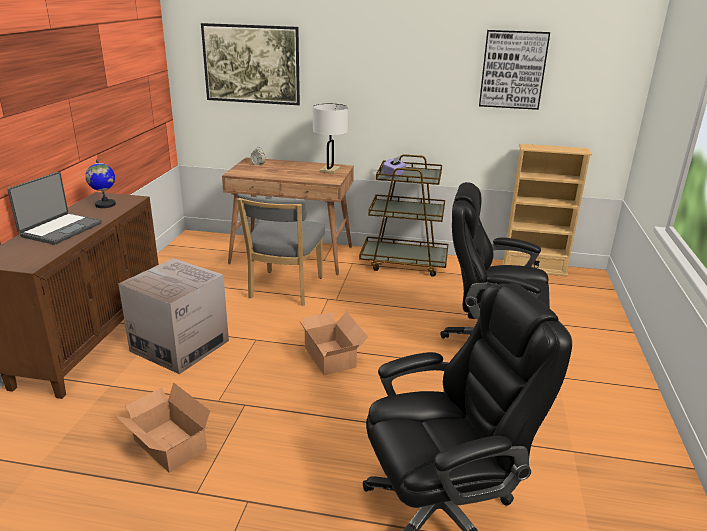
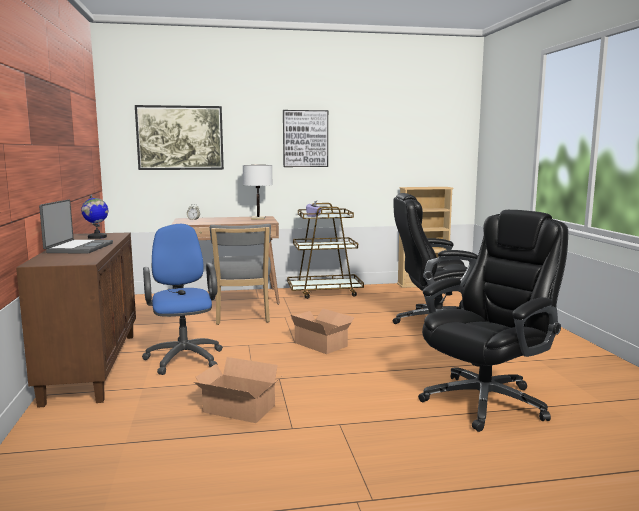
camera: 20 degrees left, 15 degrees down
(180, 346) = (184, 357): cardboard box -> blue office chair
(513, 70) = (388, 133): picture -> picture (305, 138)

